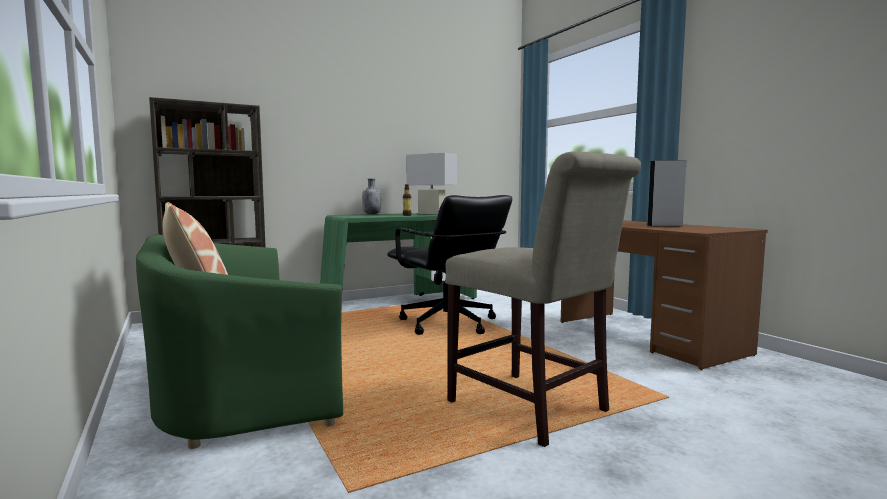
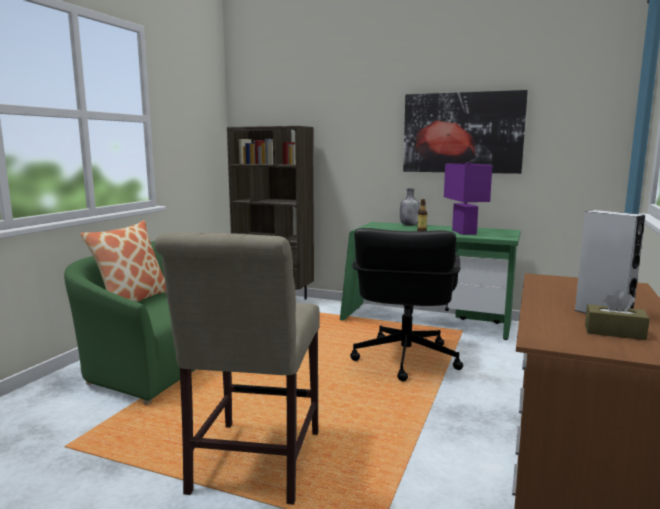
camera: 50 degrees right, 5 degrees up
(404, 130) = (462, 133): none -> picture
(431, 214) = (464, 232): white table lamp -> purple table lamp
(697, 227) = (614, 332): none -> brown tissue box

